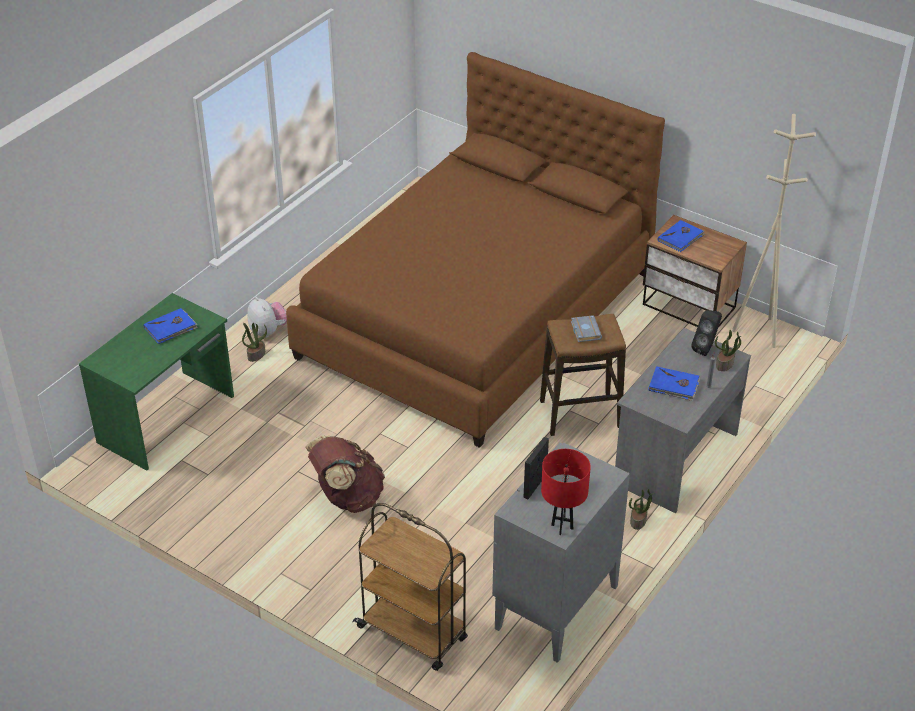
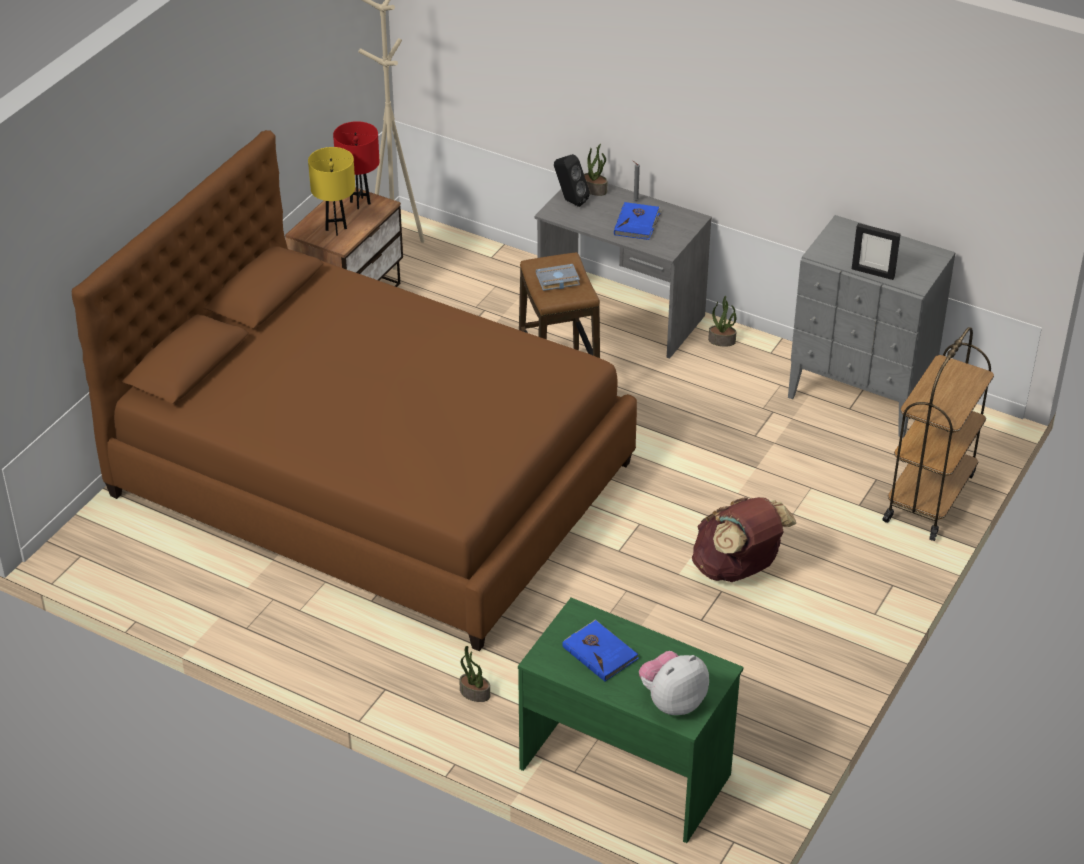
camera: 95 degrees left, 0 degrees up
(268, 331) = (420, 687): plush toy -> plush toy (672, 701)
(562, 526) = (925, 254): red table lamp -> red table lamp (360, 203)
(681, 238) = (336, 229): blue book -> yellow table lamp

